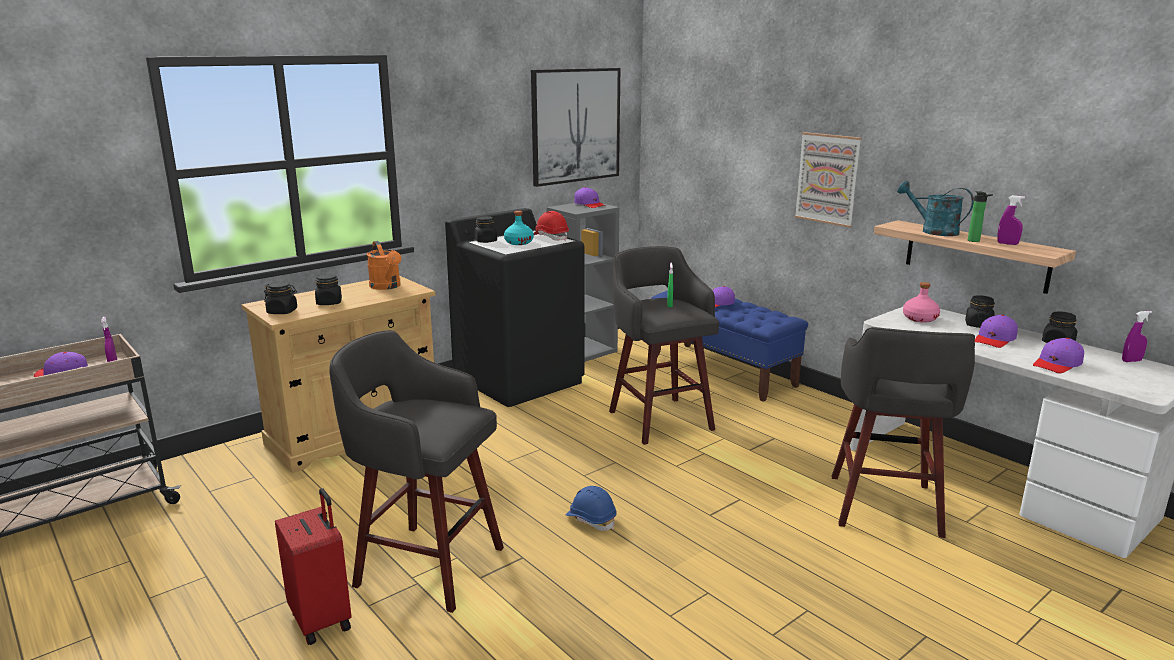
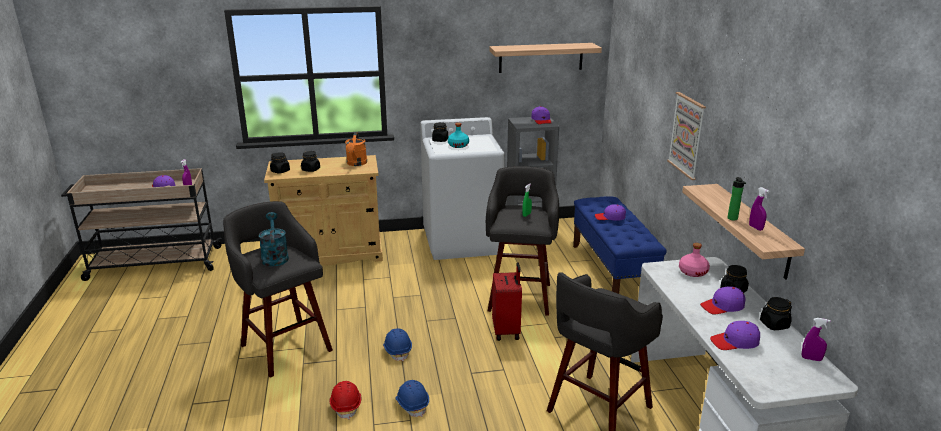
camera: 30 degrees right, 5 degrees up
(322, 619) = (212, 357): red suitcase -> red suitcase (507, 331)
(519, 380) = (462, 241): black washing machine -> white washing machine
(551, 237) = (486, 144): red hard hat -> red hard hat (346, 405)
(575, 125) = (541, 57): picture -> shelf
(688, 574) = (412, 404): none -> blue hard hat
(933, 231) = (720, 201): turquoise watering can -> turquoise watering can (274, 257)

